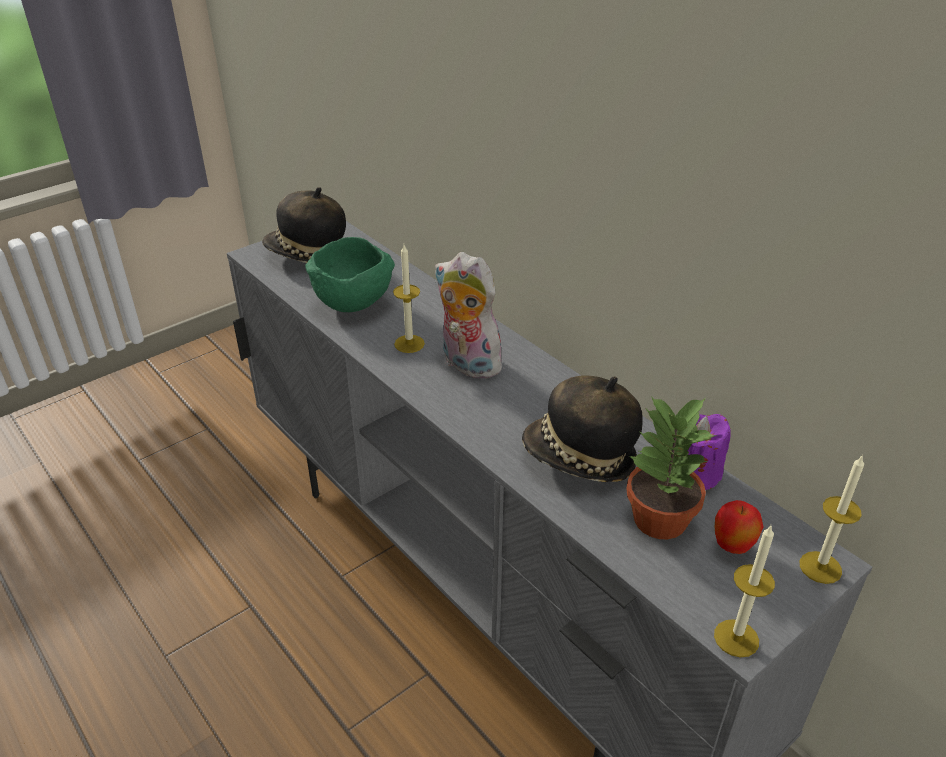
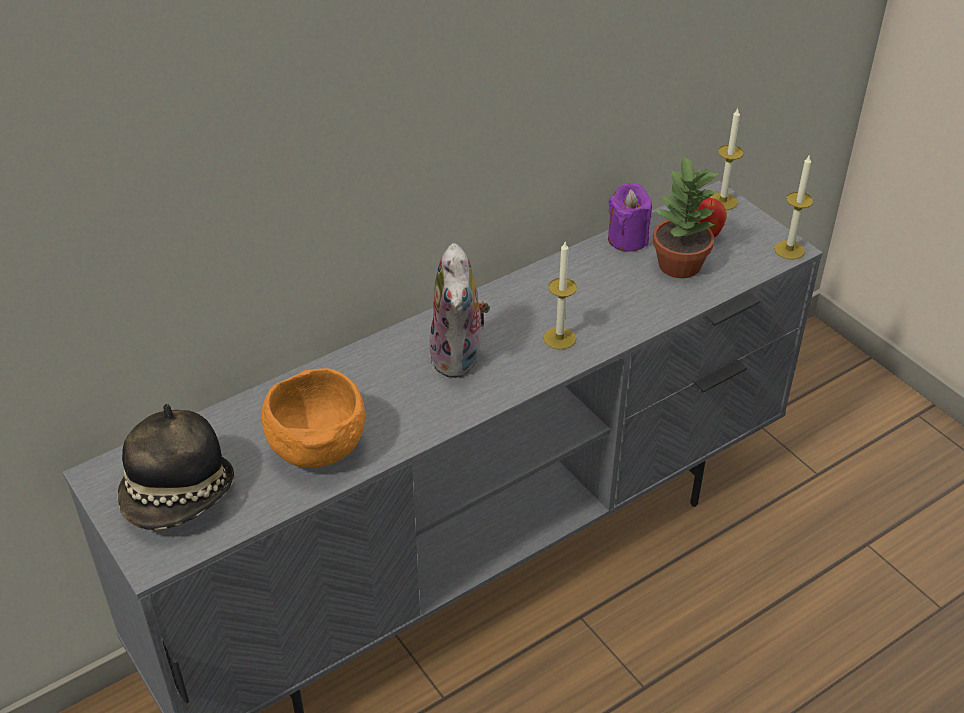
camera: 85 degrees left, 5 degrees up
(354, 303) = (317, 447): green bowl -> orange bowl
(409, 344) = (414, 400): candle -> candle (559, 338)
(467, 364) = (459, 358): plush toy -> plush toy turned 45 degrees counterclockwise
(580, 458) = (607, 297): hat -> none

